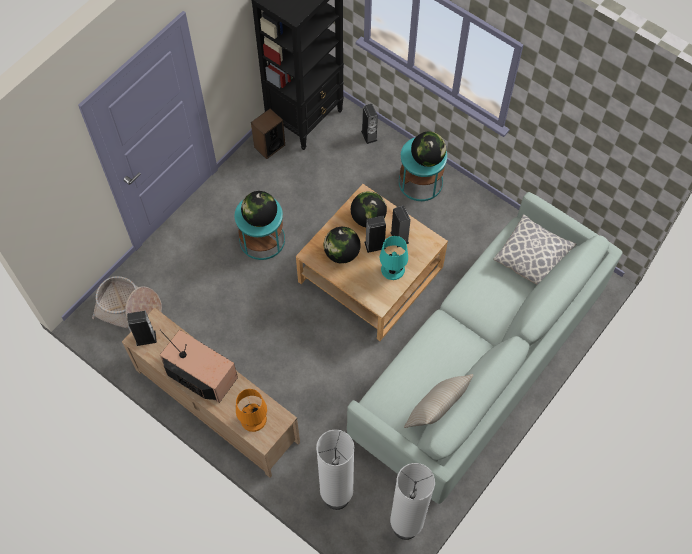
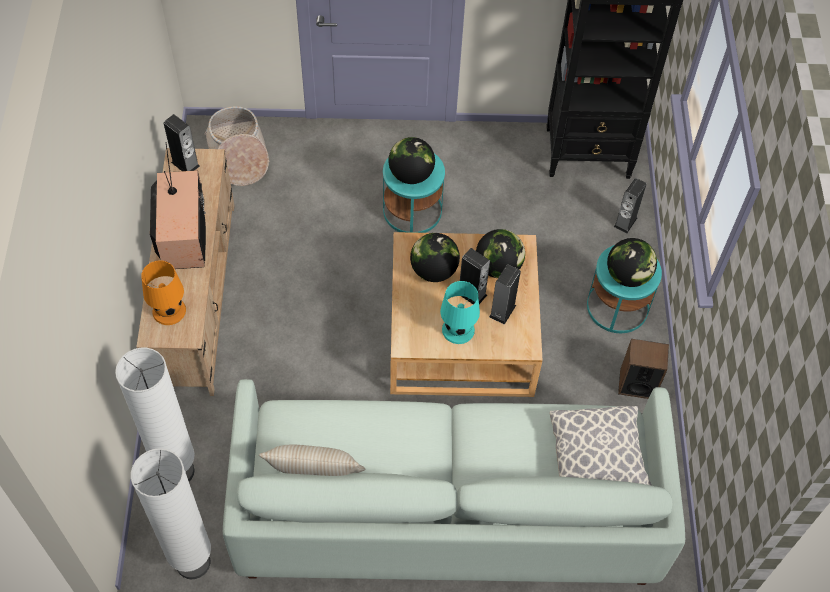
camera: 50 degrees right, 5 degrees down
(269, 146) = (524, 145): speaker -> speaker (637, 384)

